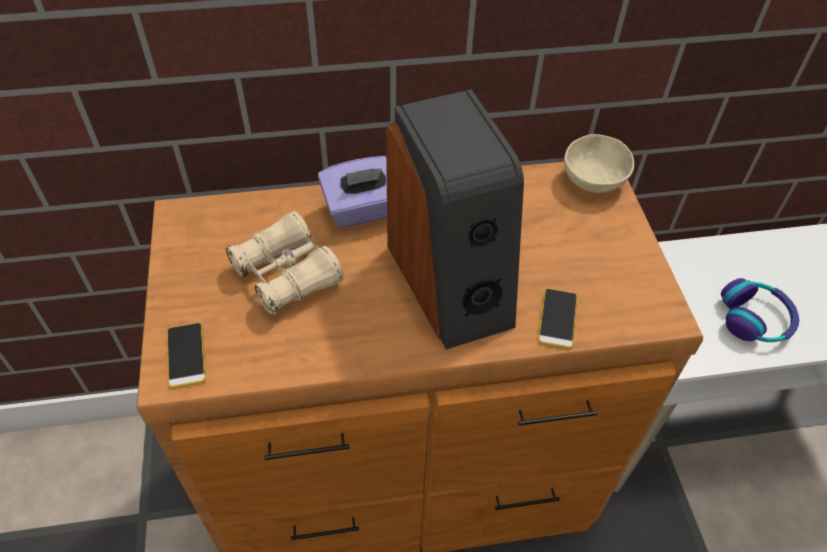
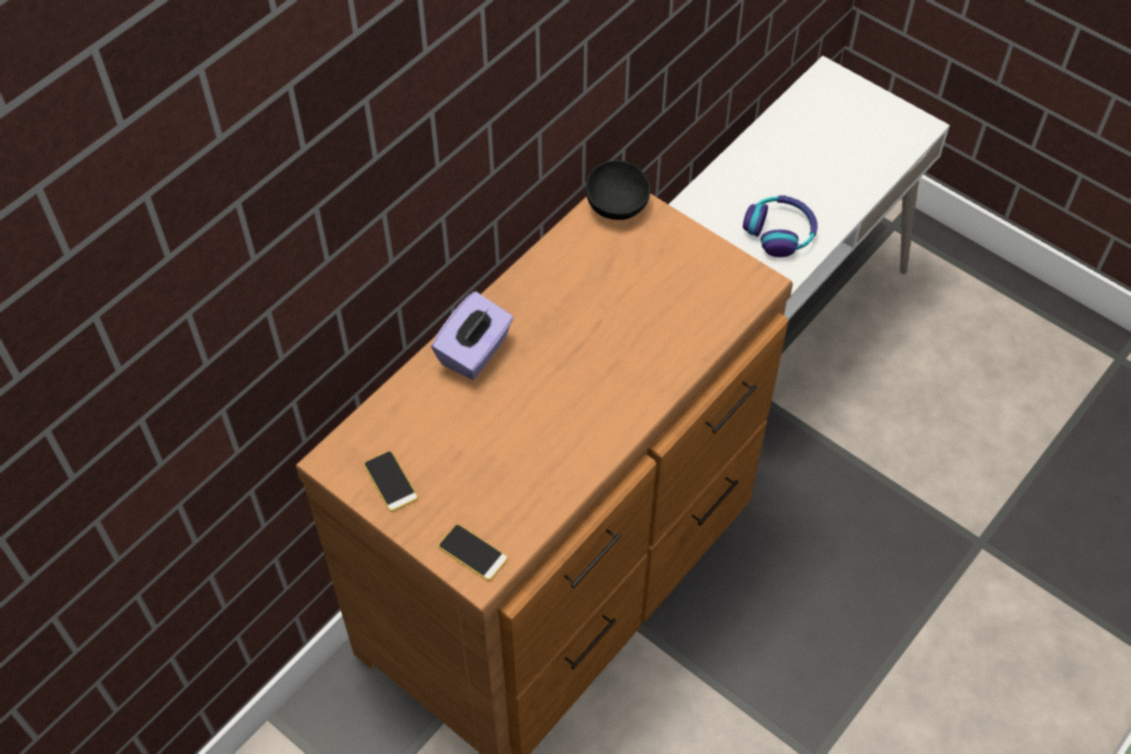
camera: 40 degrees left, 5 degrees up
(287, 275) = (475, 444): beige binoculars -> none
(452, 282) = (597, 361): speaker -> none
(557, 318) = (692, 336): phone -> phone (390, 481)
(595, 180) = (618, 204): beige bowl -> black bowl

